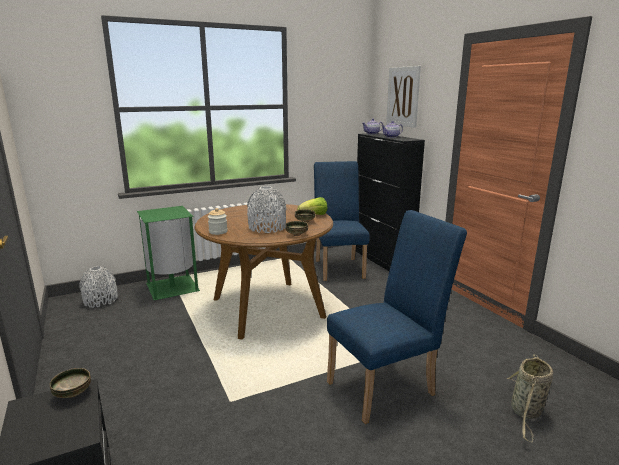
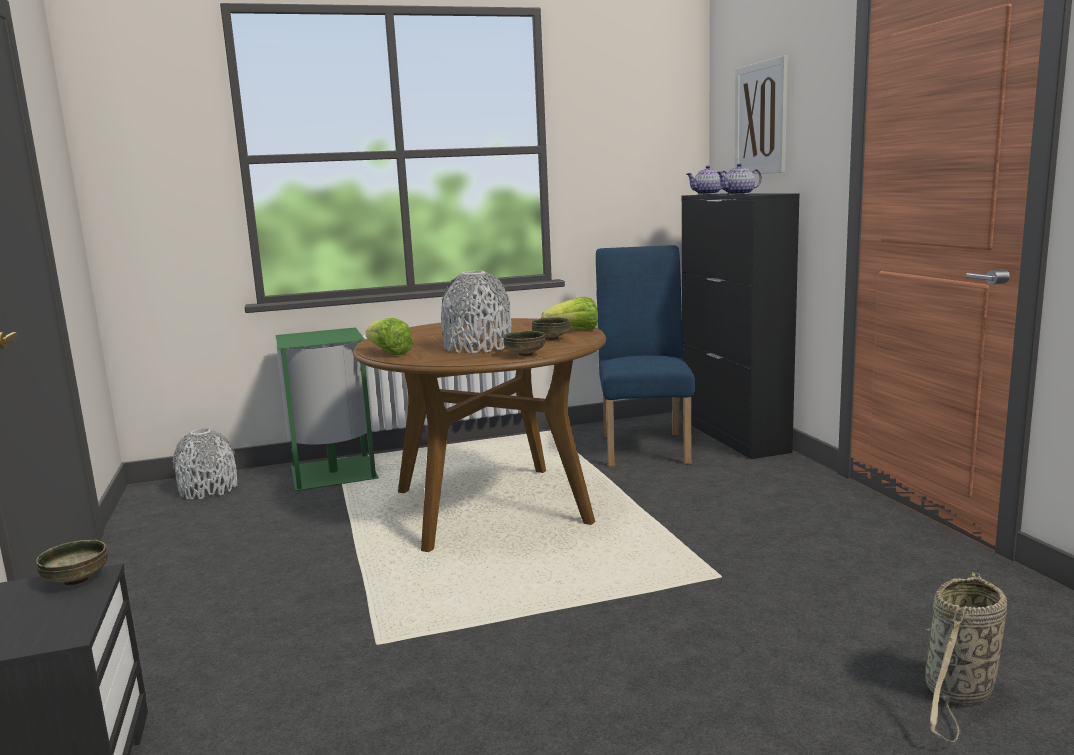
camera: 10 degrees right, 5 degrees down
(218, 232) = (388, 353): jar -> lettuce
(387, 386) = (679, 635): blue chair -> none

